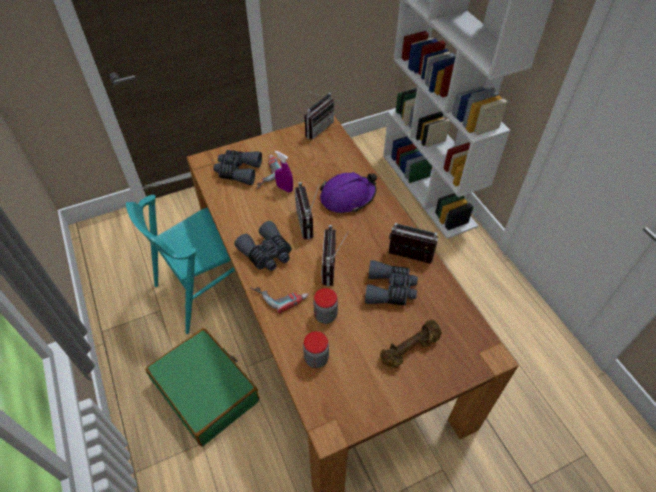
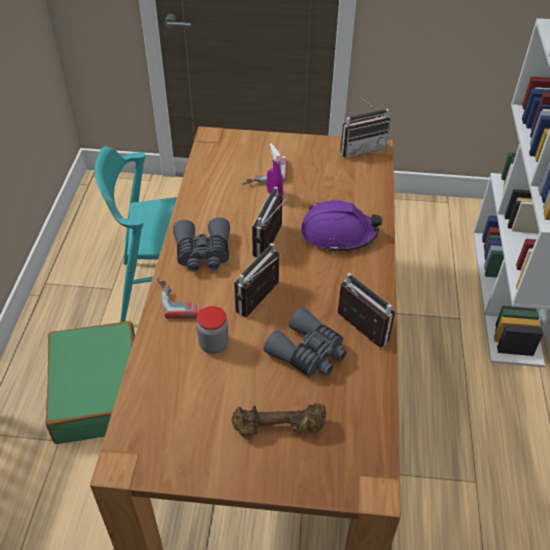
camera: 30 degrees right, 5 degrees down
(238, 171) = (239, 160): grey binoculars -> none
(316, 358) = (168, 383): jar -> none

